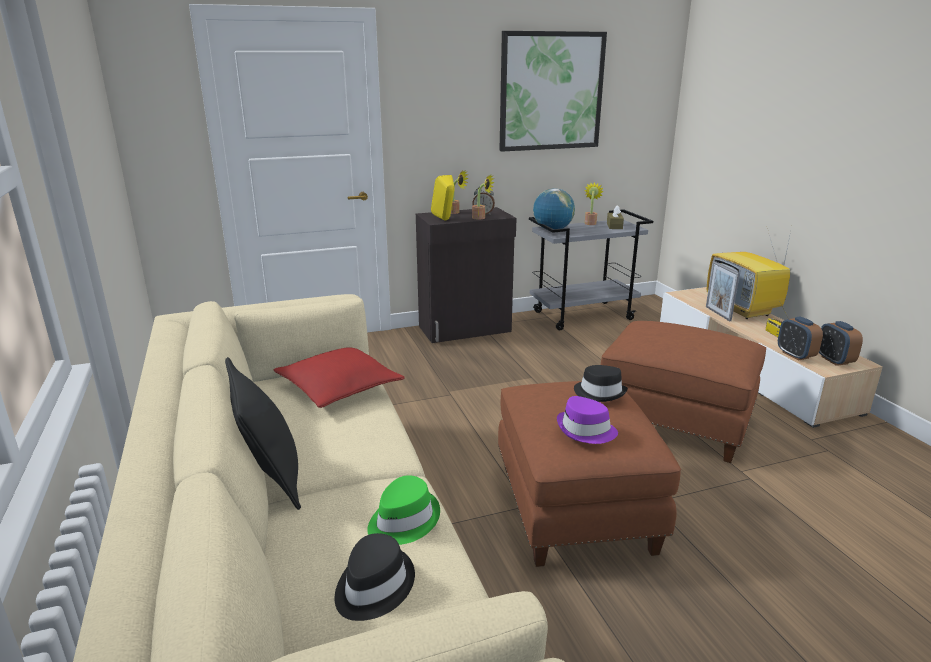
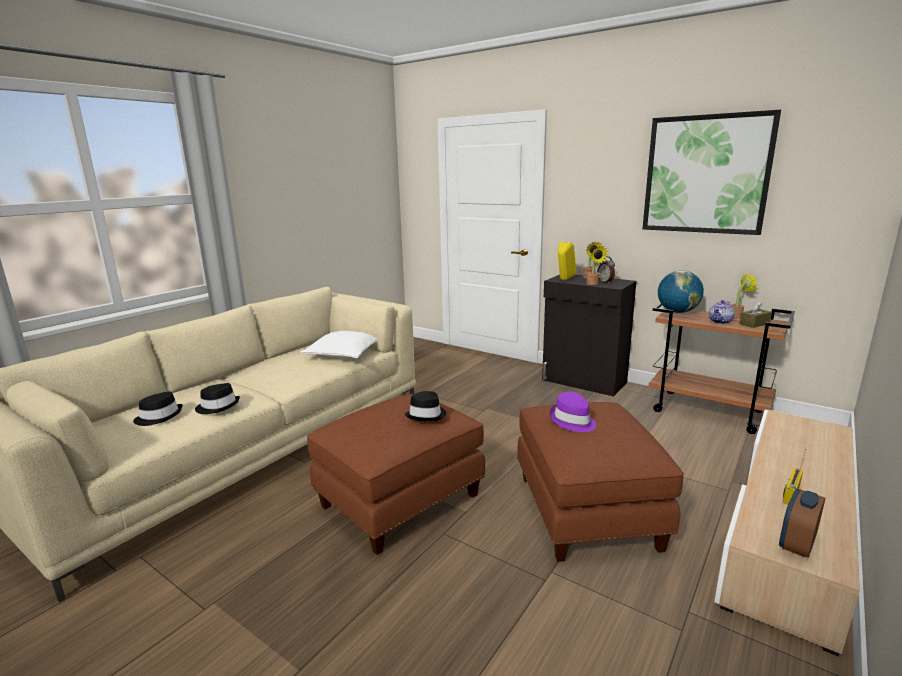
camera: 55 degrees right, 5 degrees down
(271, 477) = (241, 371): black pillow -> none
(339, 387) = (343, 353): red pillow -> white pillow
(403, 520) = (218, 406): green hat -> black hat
(583, 315) = (708, 411): grey cart -> brown cart
(586, 430) = (361, 424): purple hat -> purple hat (572, 420)
(596, 230) = (720, 322): none -> teapot
(718, 313) = (774, 446): picture frame -> none
(743, 310) = (822, 458): television -> none
(795, 355) = (755, 514): alarm clock -> none

